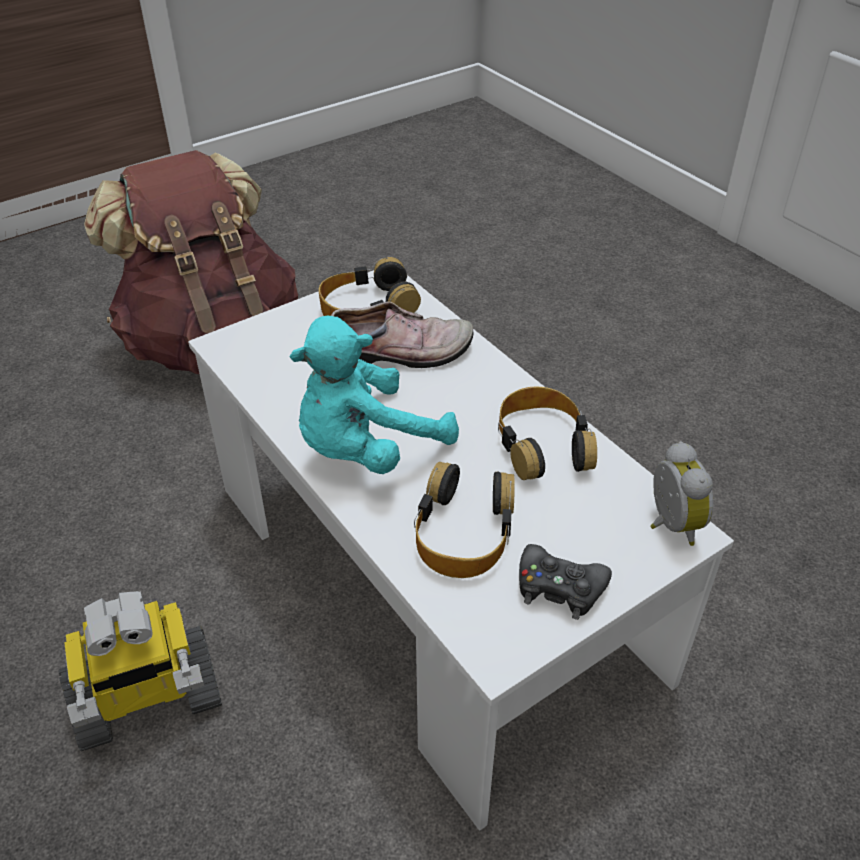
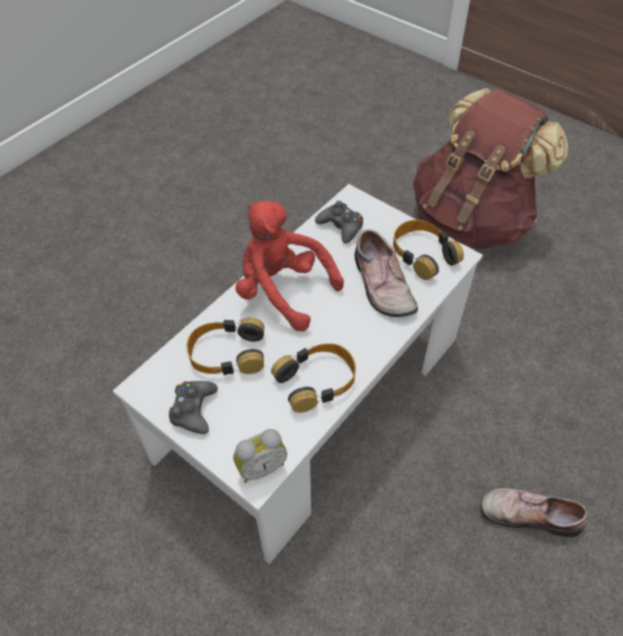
camera: 75 degrees right, 10 degrees up
(147, 699) = (197, 293): toy robot -> none
(272, 365) = (341, 226): none -> black game controller
(366, 448) = (282, 290): turquoise plush toy -> red plush toy
(643, 419) = (529, 512): none -> shoe

